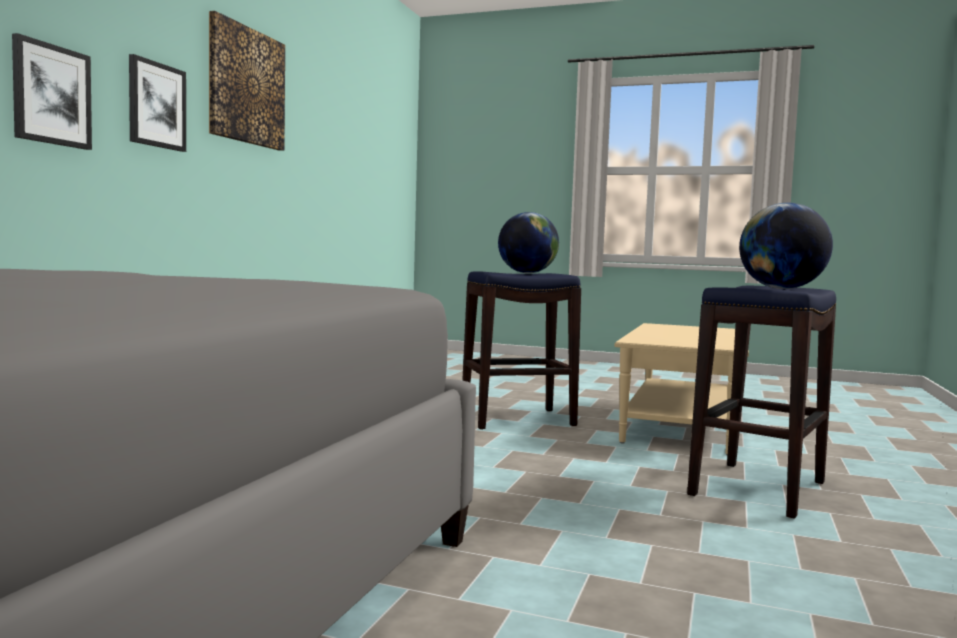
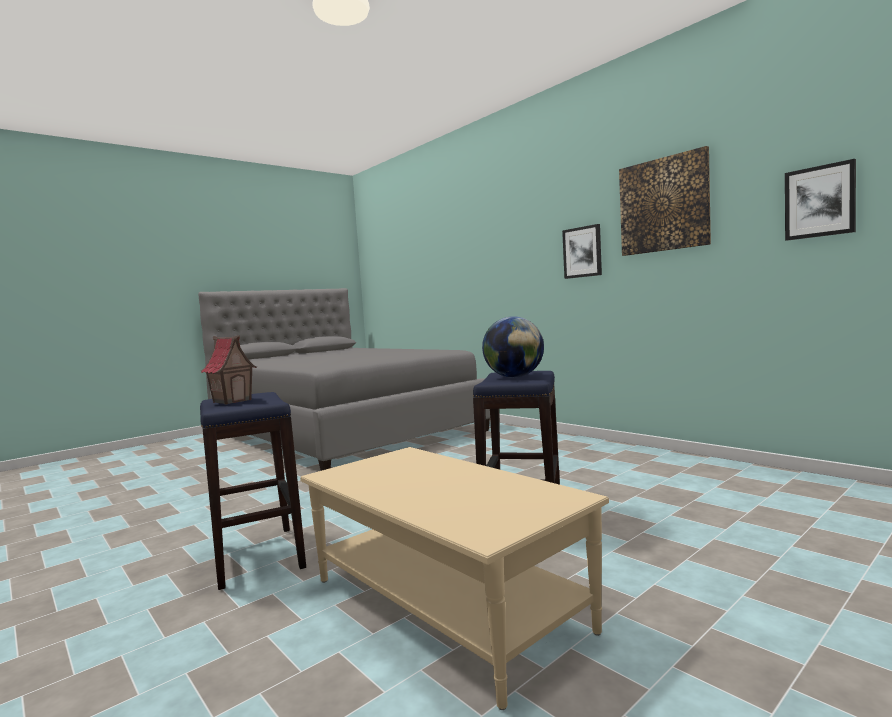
camera: 120 degrees right, 0 degrees up
(51, 95) = (528, 268): picture -> picture (819, 201)
(781, 288) = (232, 401): globe -> toy house

